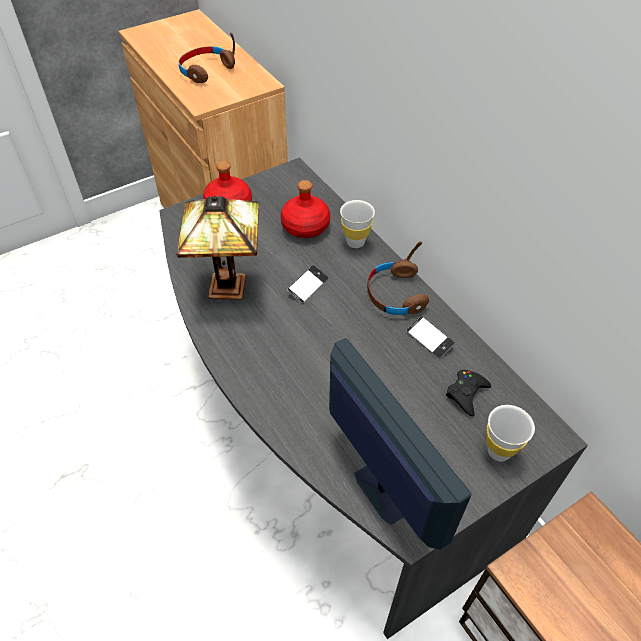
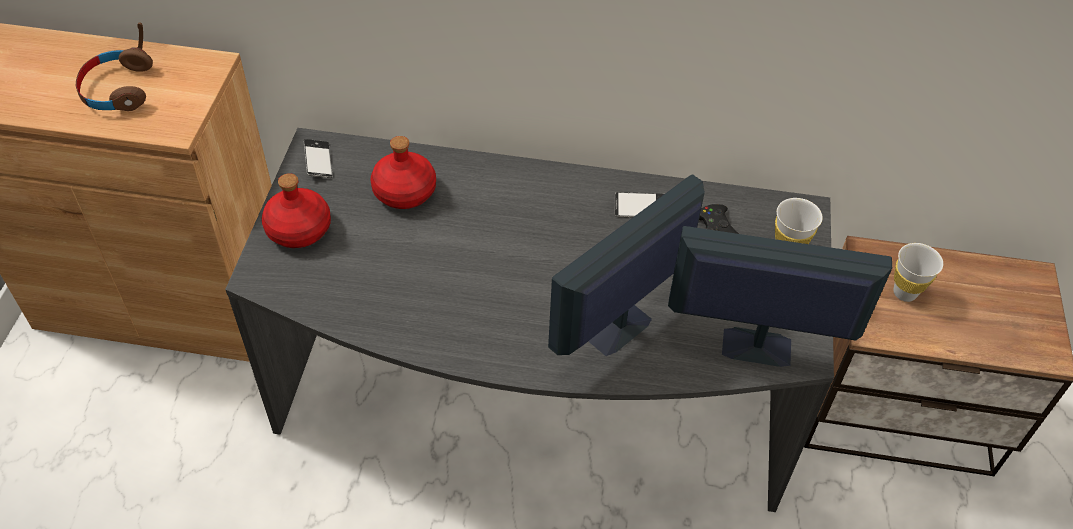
camera: 50 degrees left, 0 degrees up
(230, 285) = (415, 300): table lamp -> none
(308, 287) = (486, 244): phone -> phone (318, 162)
(312, 396) = (616, 329): none -> monitor
(355, 242) = (471, 172): white cup -> white cup (905, 293)
(395, 294) = (566, 193): brown headphones -> none

